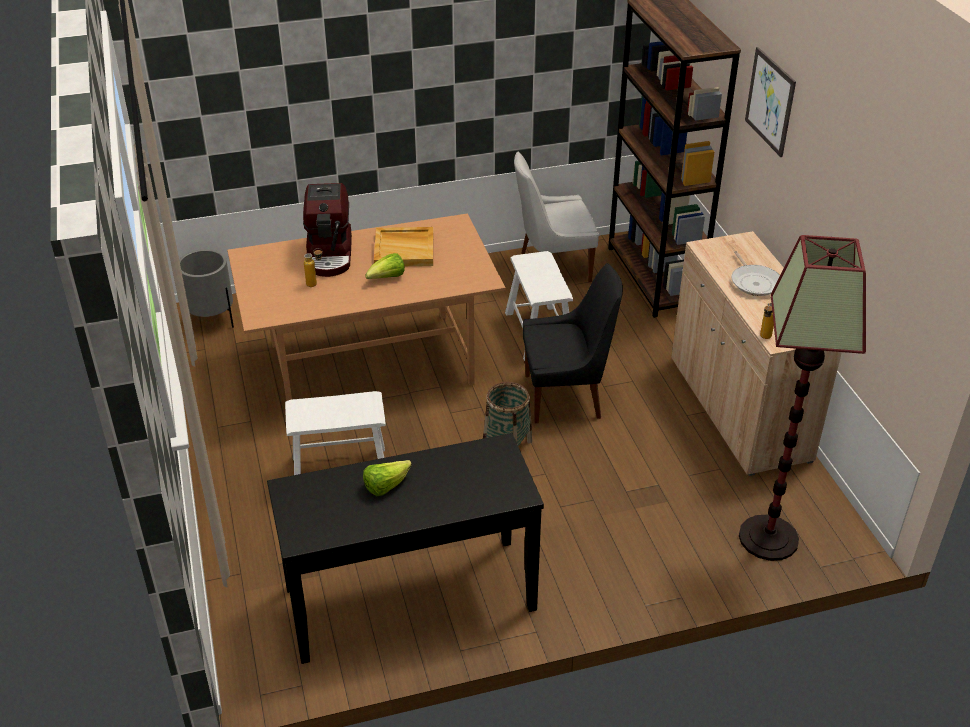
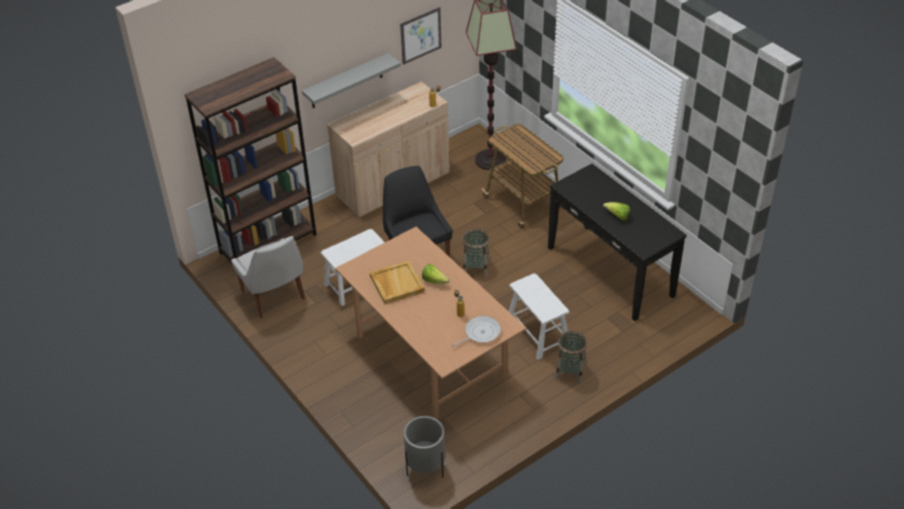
camera: 110 degrees left, 5 degrees up
(249, 480) = (570, 371): none -> basket
(330, 254) = (421, 318): coffee machine -> none
(632, 545) = (523, 203): none -> cart
(754, 282) = (383, 115): frying pan -> frying pan (480, 333)
(770, 101) = (306, 56): picture -> picture (420, 35)
(789, 204) = (346, 81): none -> grey shelf

